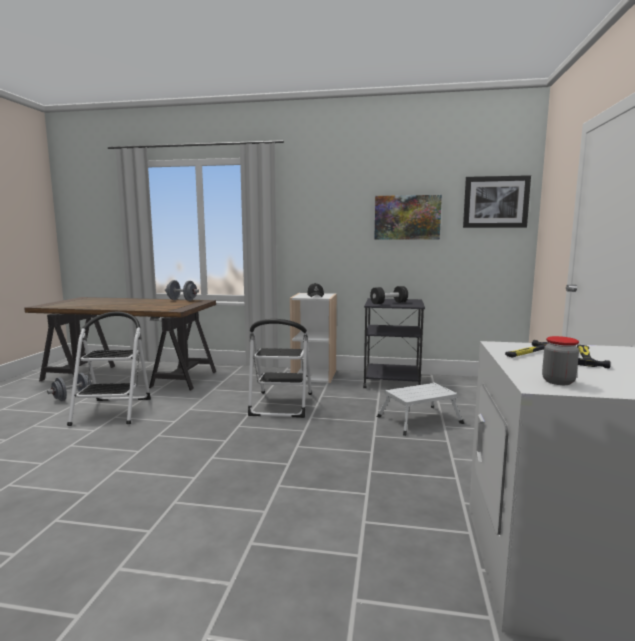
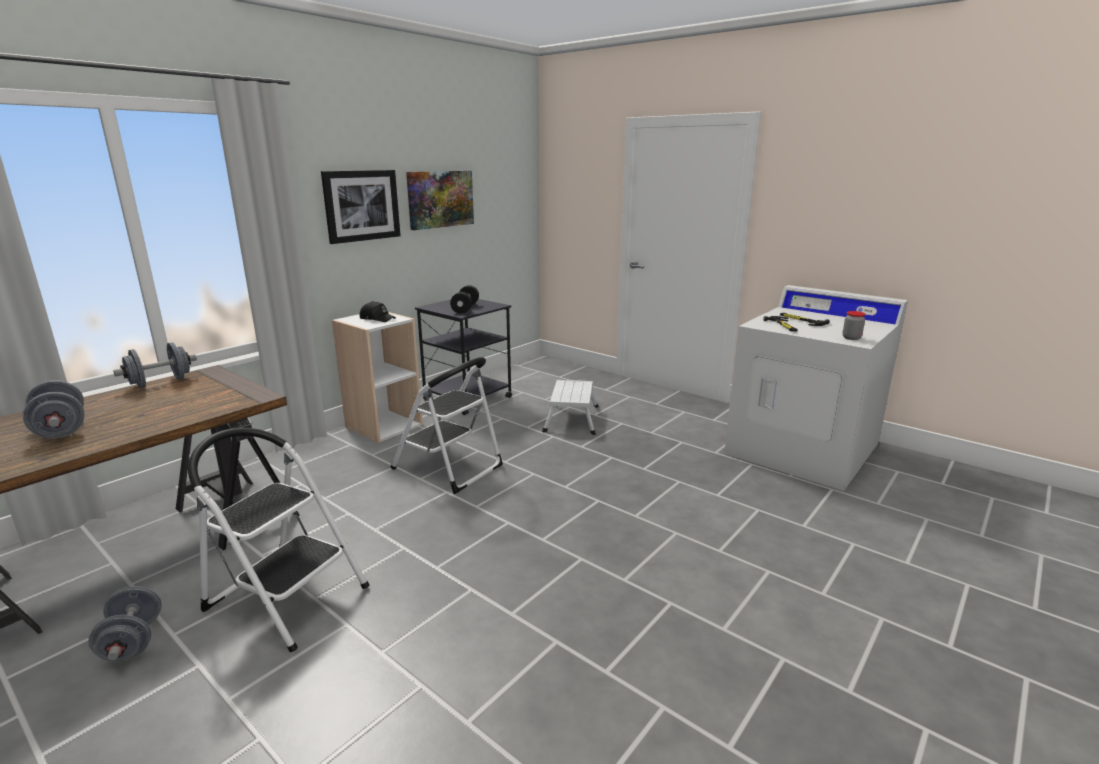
camera: 60 degrees left, 10 degrees up
(118, 303) = (61, 430): none -> grey dumbbell
(495, 202) = (511, 178): picture -> picture (361, 205)

